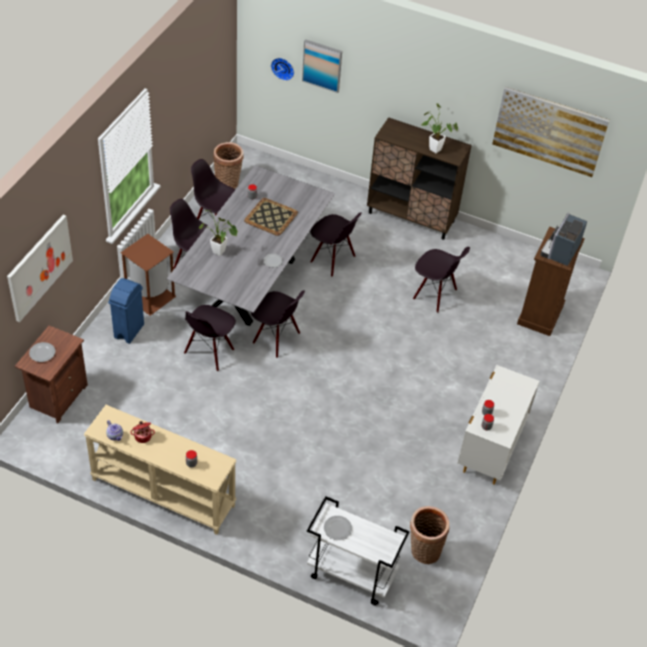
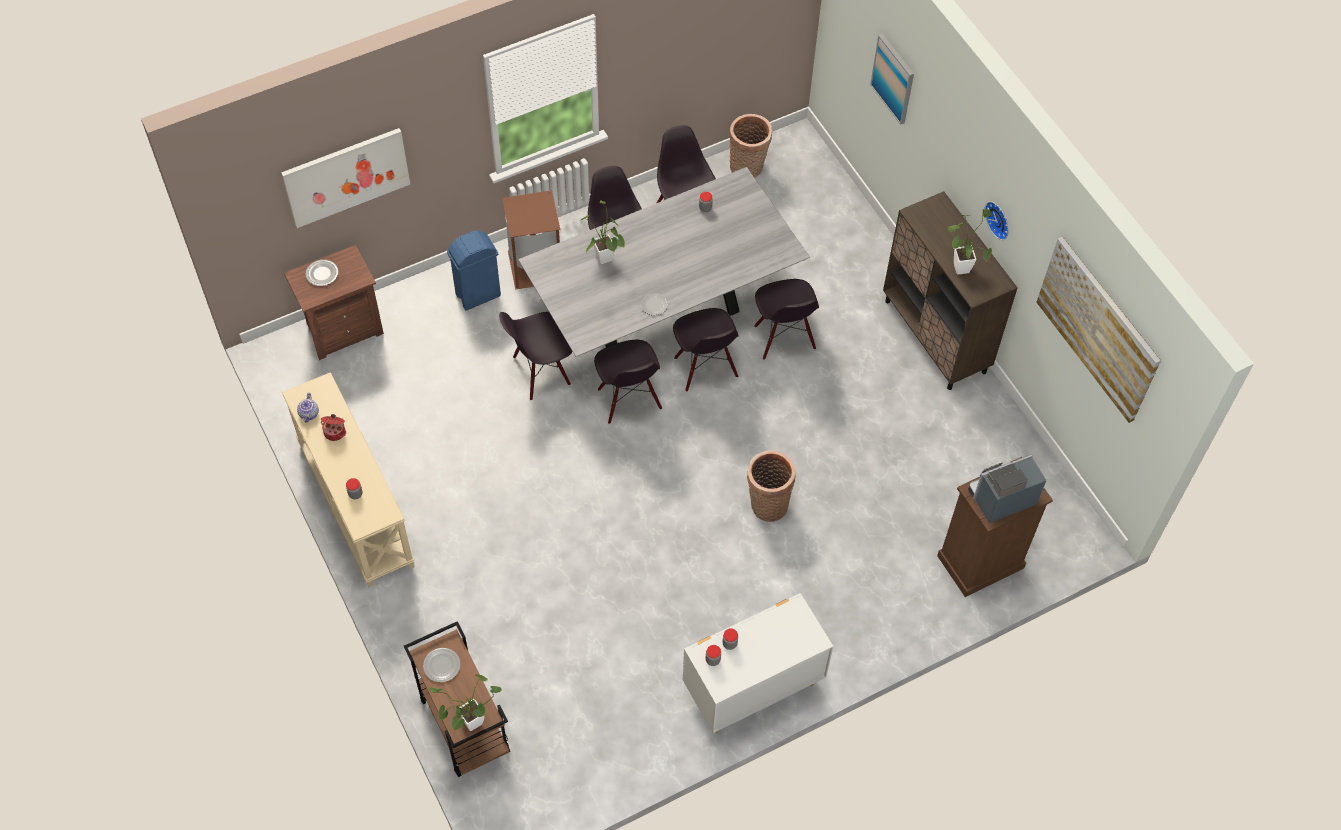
camera: 40 degrees right, 10 degrees up
(271, 217) = (704, 246): tray -> none
(283, 68) = (858, 55): wall clock -> wall clock (999, 219)
(350, 574) = (463, 725): white cart -> brown cart
(385, 550) = (468, 724): none -> potted plant
(423, 550) = (564, 753): basket -> basket (767, 503)
(434, 295) = (868, 456): black chair -> black chair (705, 368)

